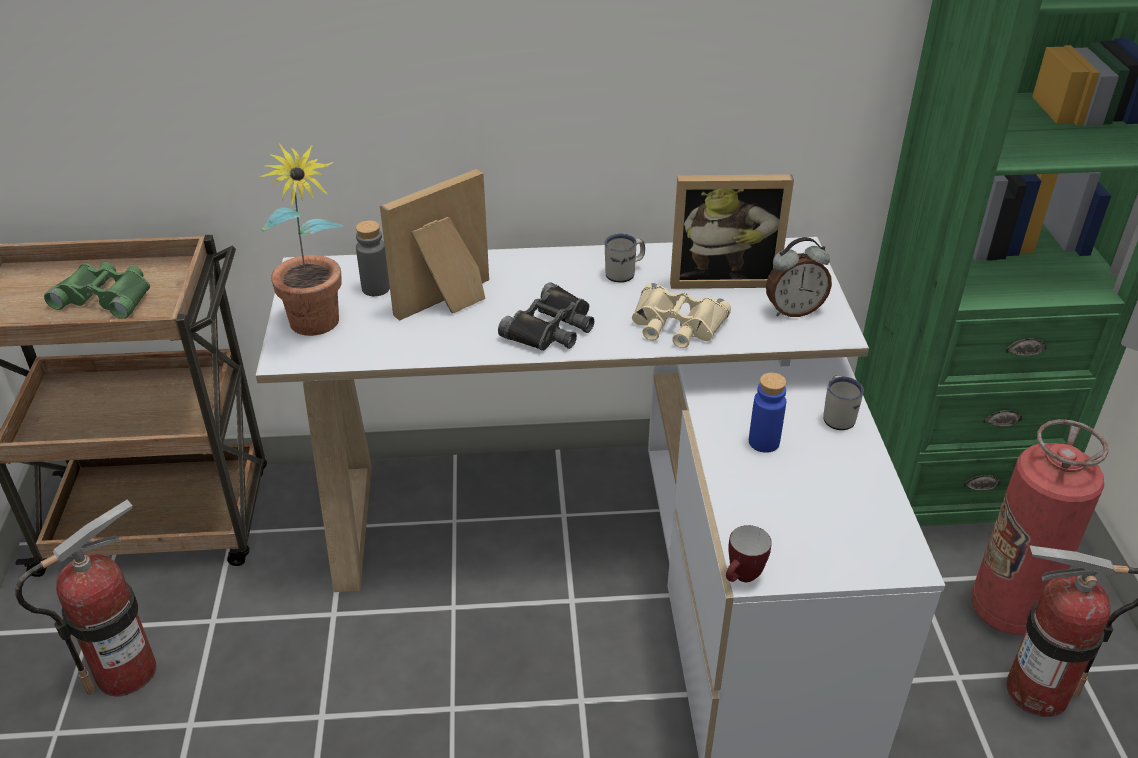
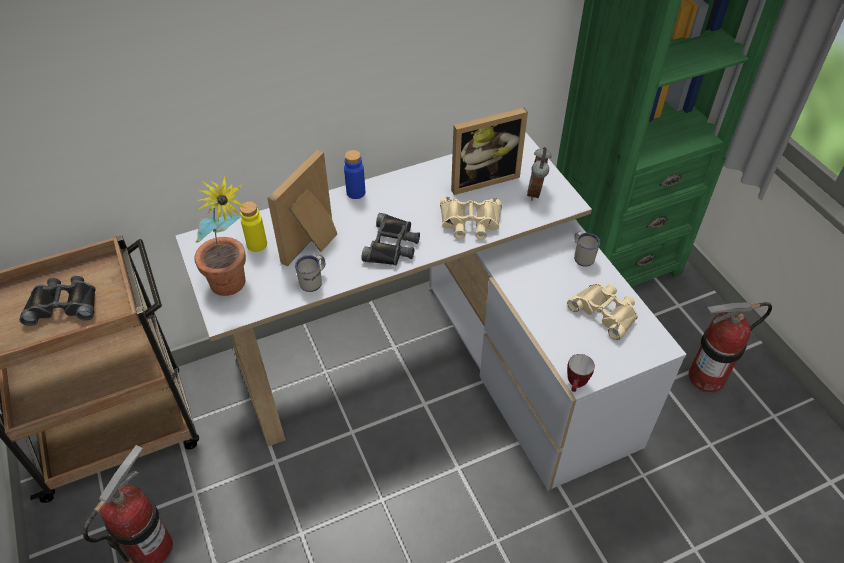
camera: 20 degrees left, 10 degrees up
(106, 296) = (63, 304): green binoculars -> black binoculars
(376, 288) = (257, 244): grey bottle -> yellow bottle
(625, 273) = (419, 190): white mug -> white mug (314, 281)
(764, 442) = (547, 287): blue bottle -> blue bottle (356, 192)
(793, 310) = (536, 192): alarm clock -> alarm clock turned 135 degrees clockwise
(838, 495) = (605, 312): none -> beige binoculars
(1007, 610) = (674, 332): fire extinguisher -> none

